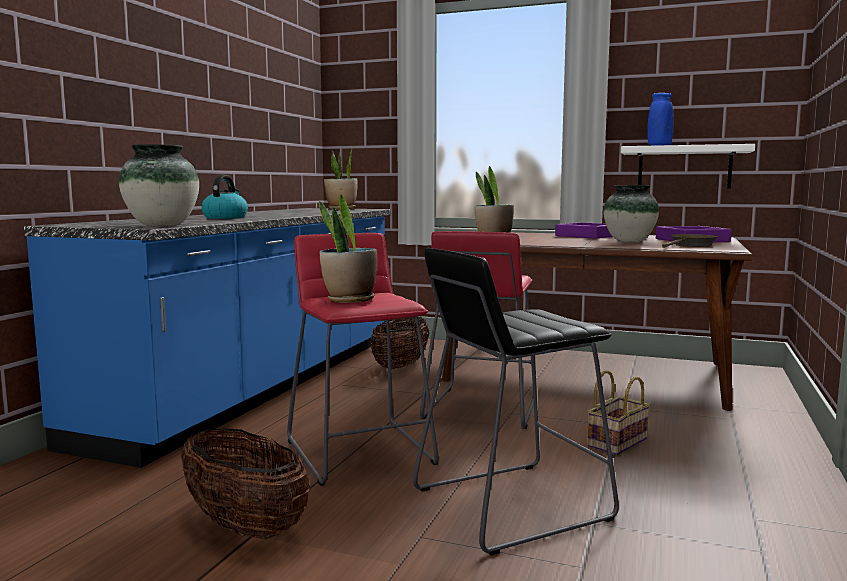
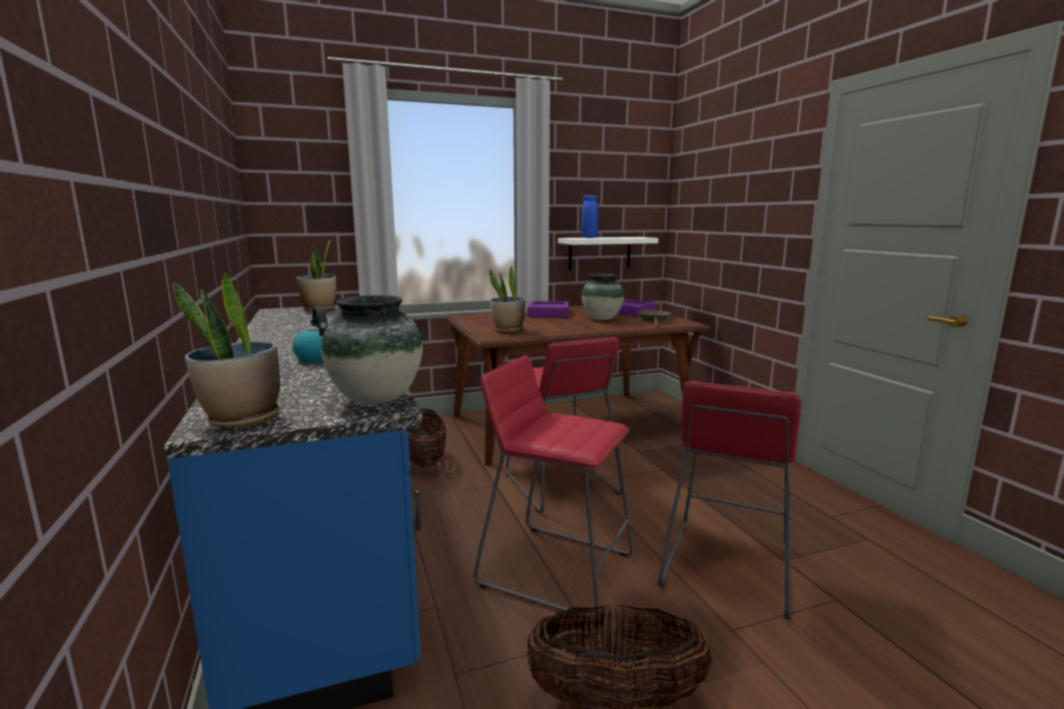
camera: 40 degrees left, 5 degrees up
(349, 300) = (564, 434): potted plant -> potted plant (242, 419)
(510, 505) = (726, 569): black stool -> red stool
(617, 442) = (685, 484): basket -> none

